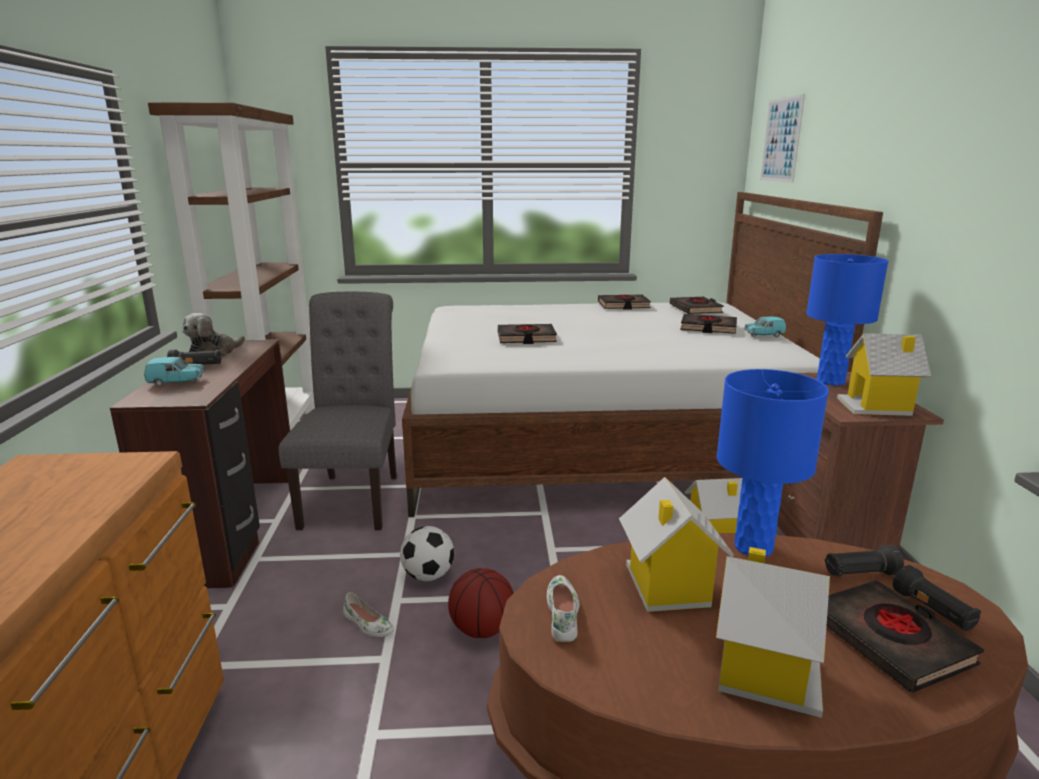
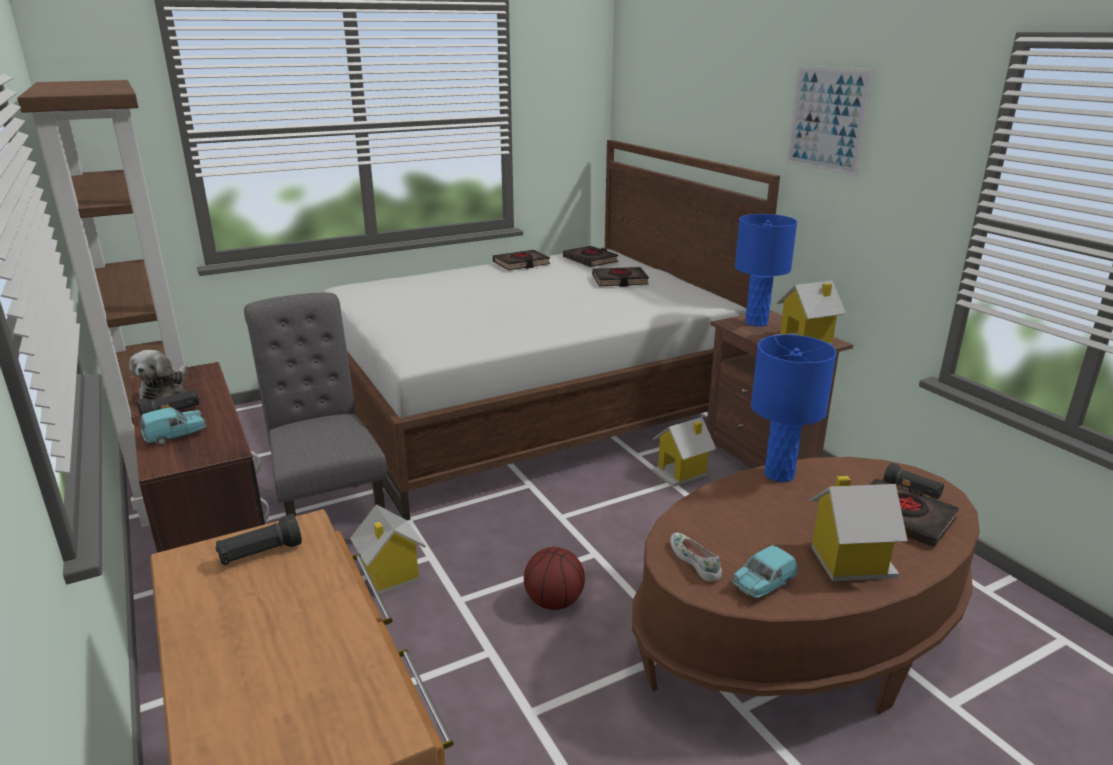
camera: 25 degrees left, 5 degrees up
(368, 624) = (450, 629): white shoe -> none
(428, 576) = (469, 570): football -> none
(526, 338) = (468, 316): black book -> none
(667, 588) = (747, 521): toy house -> toy house (390, 575)
(764, 335) = (671, 283): turquoise toy car -> turquoise toy car (762, 585)
(781, 139) = (654, 94): picture -> picture (827, 119)
(859, 574) = (856, 477): black flashlight -> black flashlight (260, 554)

